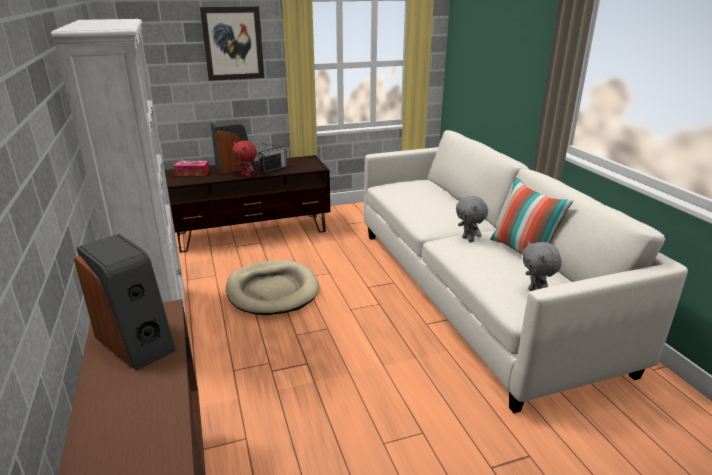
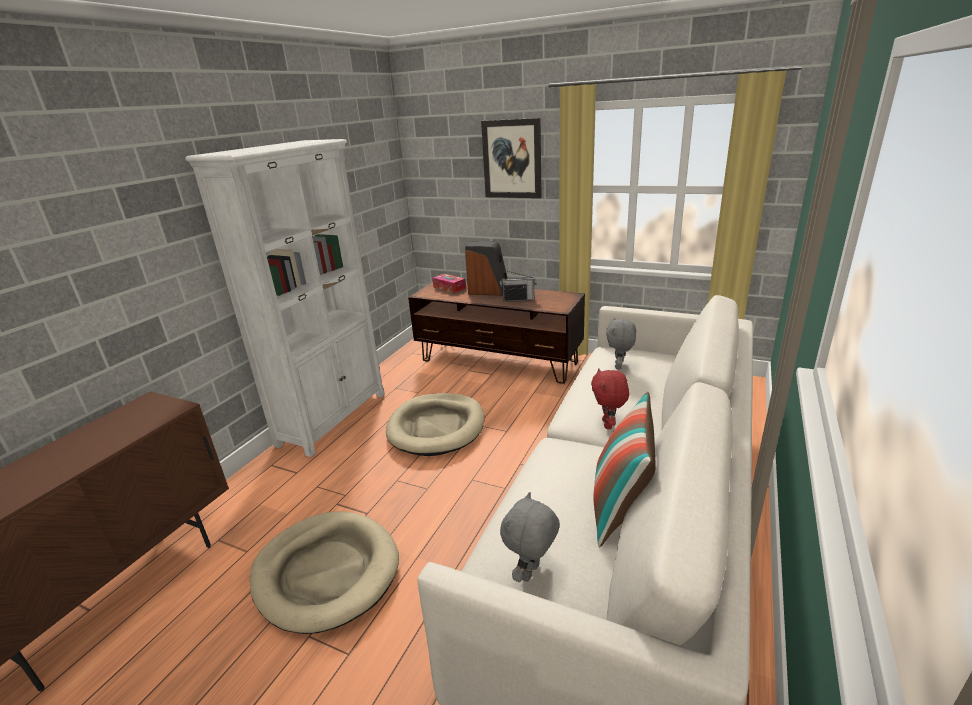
camera: 45 degrees right, 0 degrees up
(136, 342) = (122, 425): speaker -> none
(247, 175) = (484, 301): red plush toy -> red plush toy (608, 424)
(336, 408) = (326, 572): none -> beige dog bed
(469, 239) = (583, 456): grey plush toy -> grey plush toy (619, 366)

